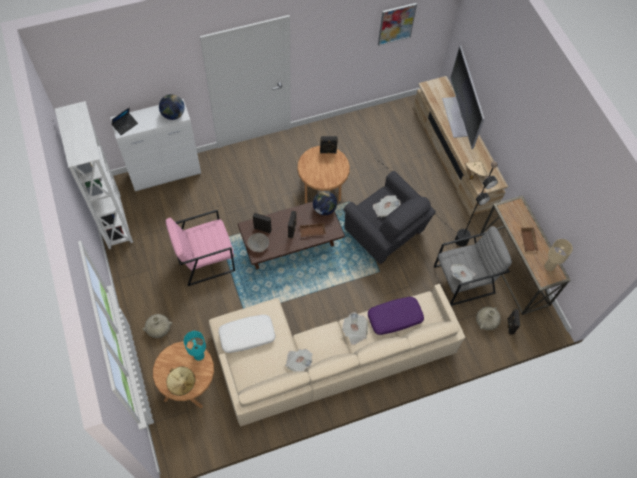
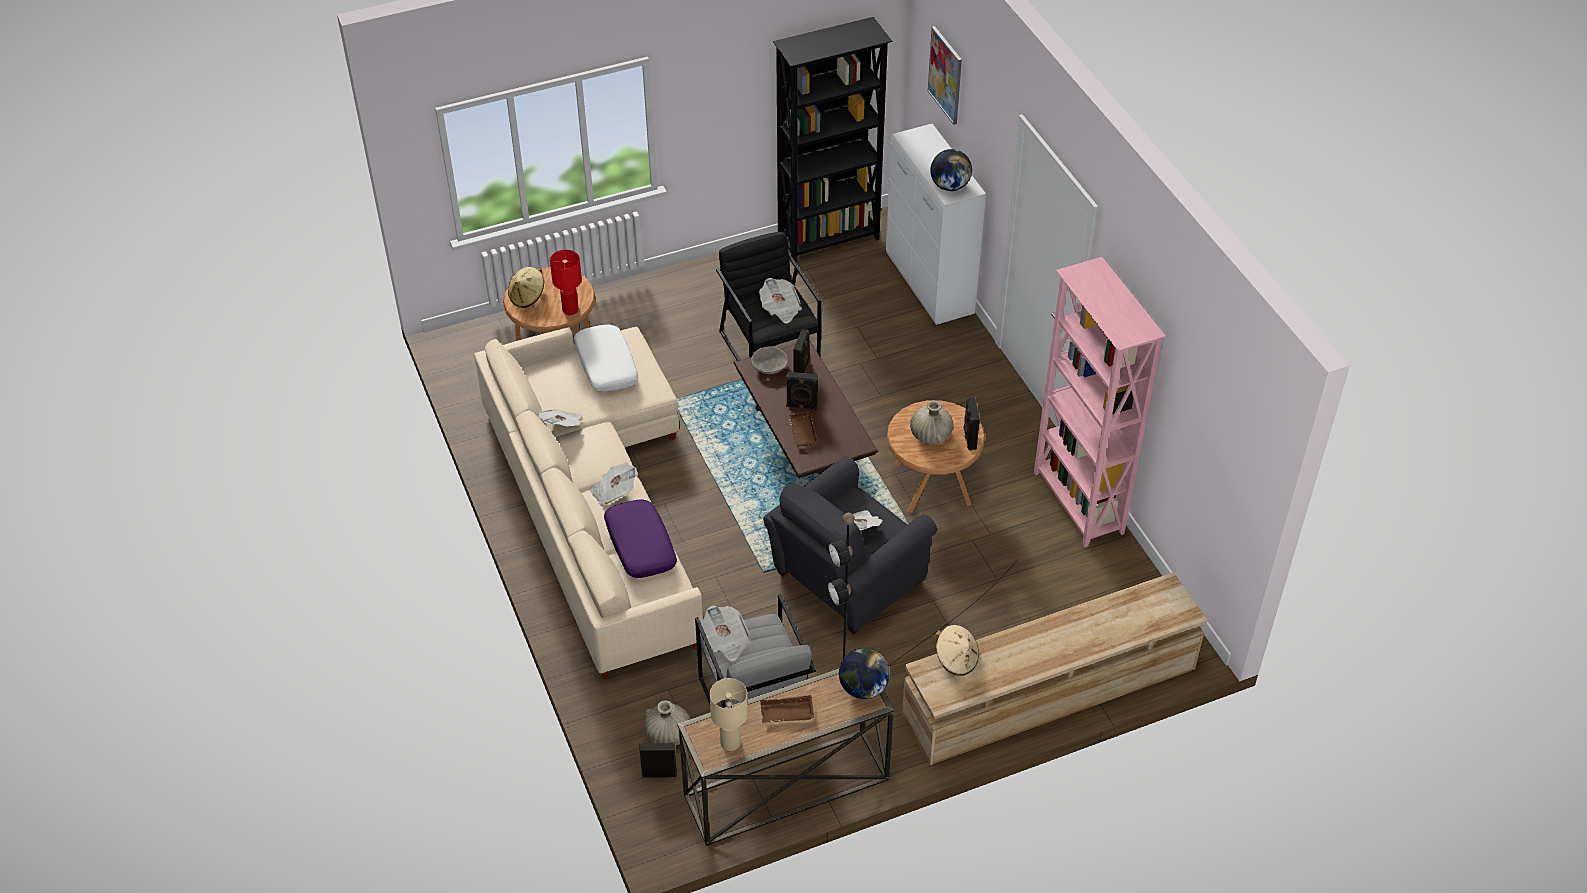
camera: 90 degrees right, 15 degrees down
(115, 221) = (829, 240): white bookcase -> black bookcase
(125, 125) = (919, 140): laptop -> none
(158, 329) = (644, 307): beige vase -> beige vase (931, 435)
(199, 355) = (570, 310): turquoise table lamp -> red table lamp
(205, 259) = (769, 346): pink armchair -> black armchair
(209, 236) = (780, 309): none -> newspaper
(324, 209) = (850, 445): globe -> globe (863, 688)
(338, 128) = (1077, 504): none -> pink bookcase
(396, 24) = (1195, 412): picture -> picture (945, 75)
(456, 117) = (1097, 633): television -> none

